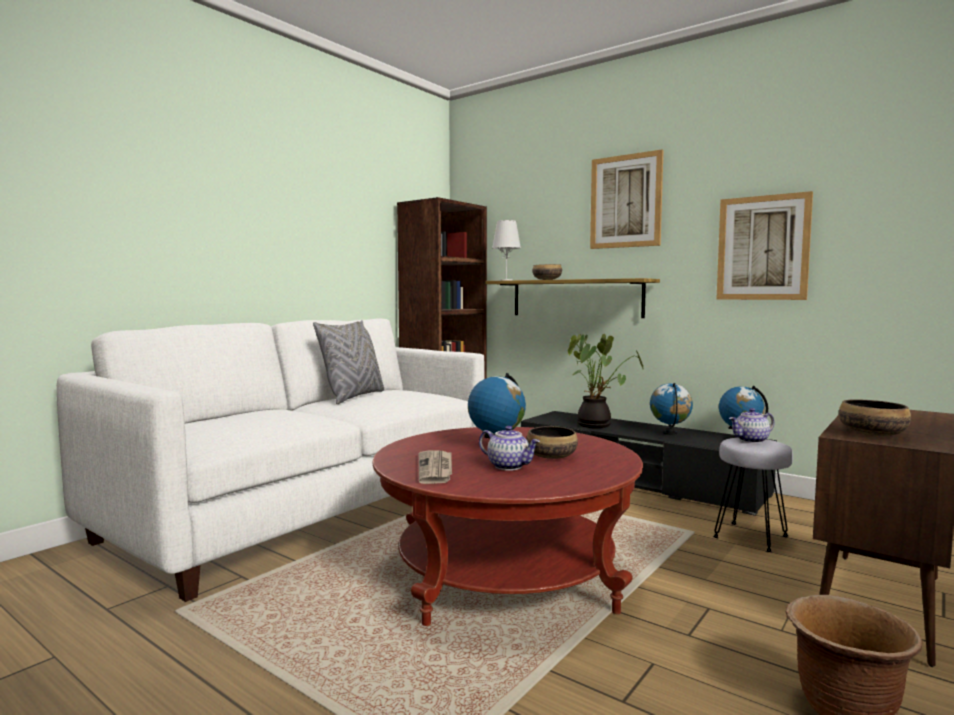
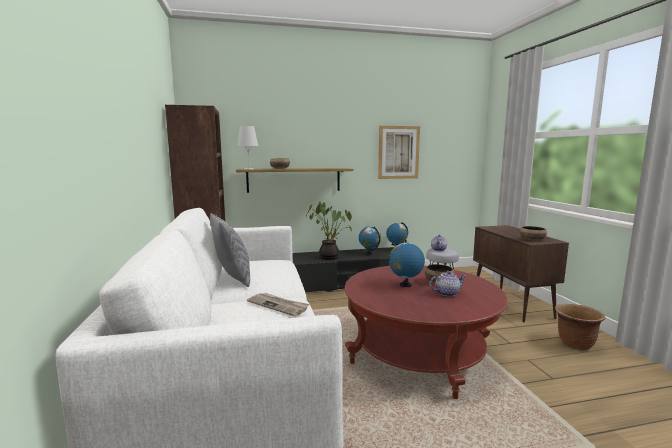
camera: 50 degrees left, 5 degrees up
(436, 469) = (433, 308): newspaper -> newspaper (278, 305)
(625, 201) = (325, 120): picture -> none

